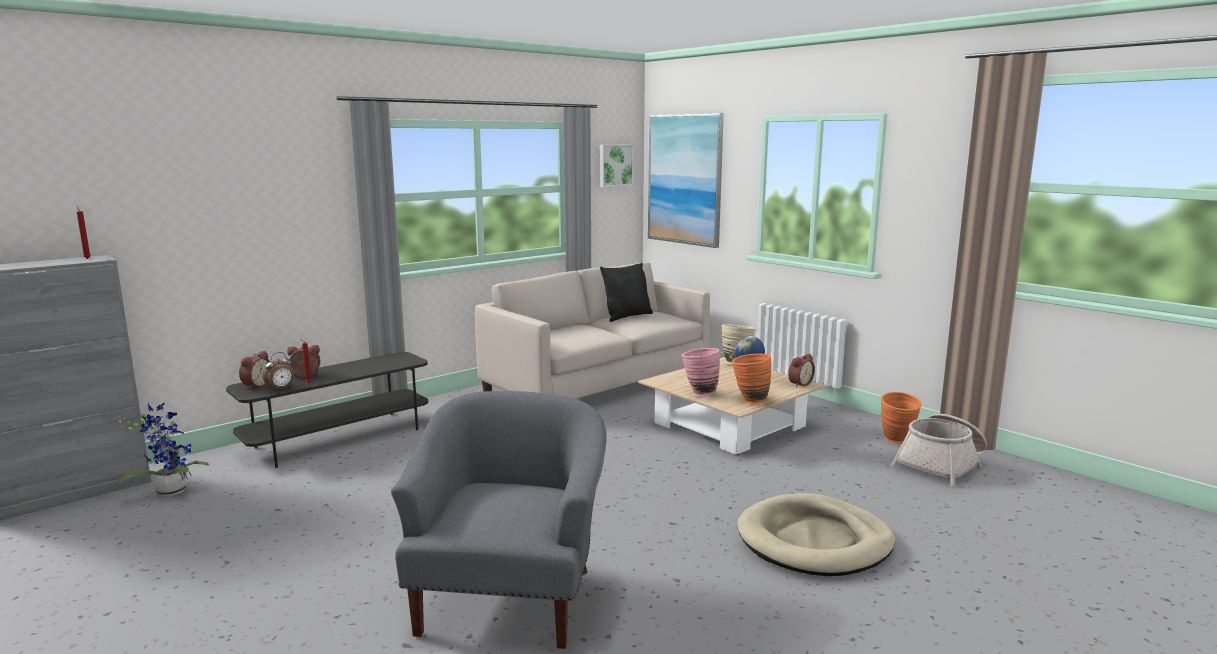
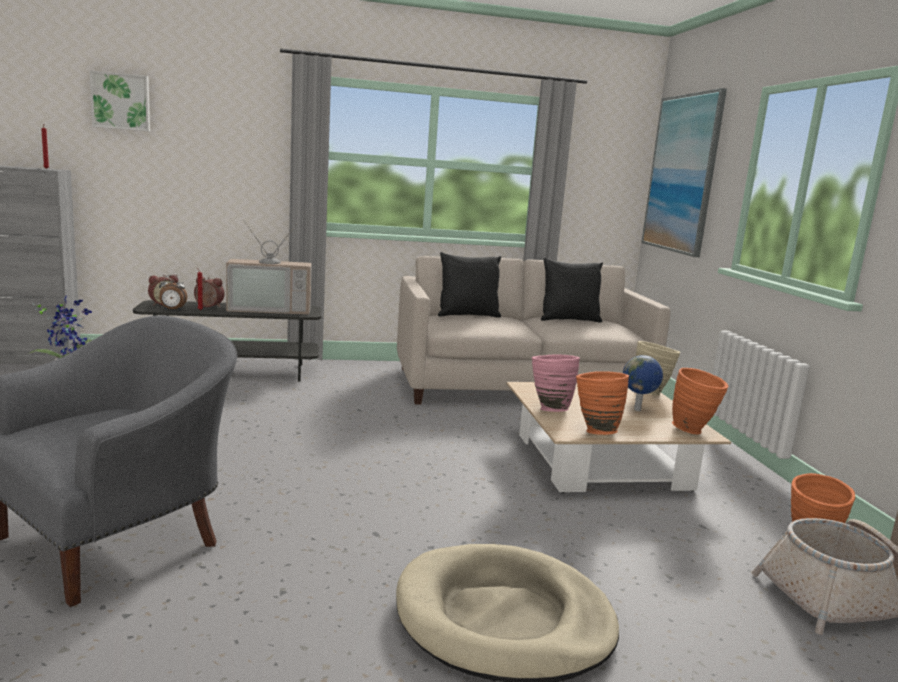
camera: 30 degrees right, 0 degrees up
(369, 364) = (270, 309): none -> television
(553, 330) = (468, 315): none -> black pillow
(615, 165) = (611, 154): picture -> picture (121, 101)
(799, 384) = (694, 431): alarm clock -> orange vase

